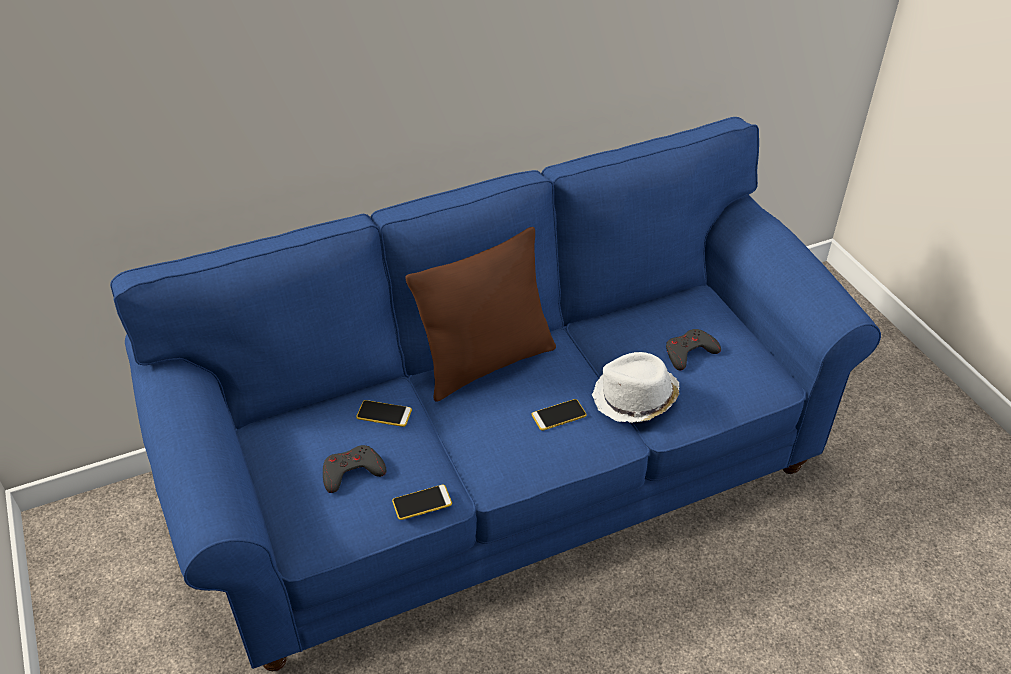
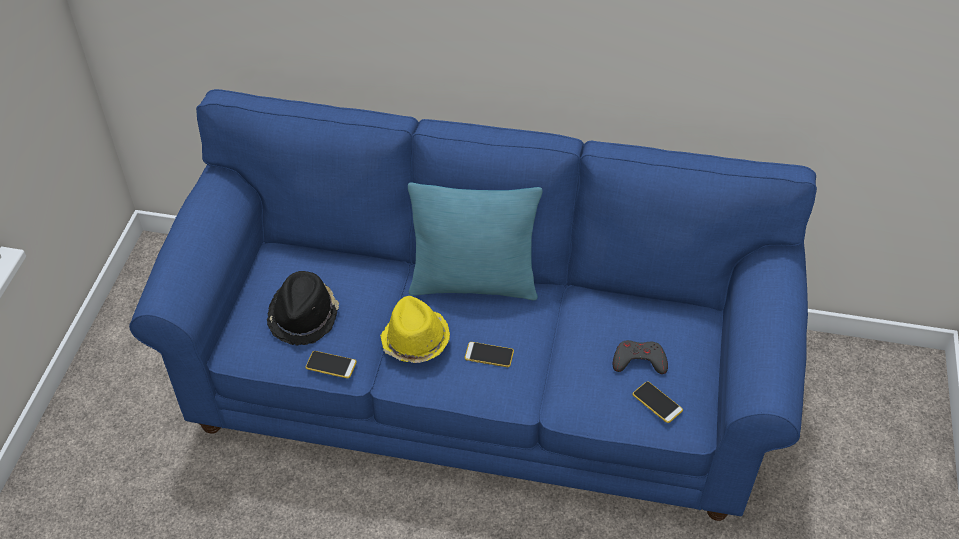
camera: 35 degrees right, 5 degrees up
(352, 472) = (304, 316): grey game controller -> black hat
(384, 414) = (362, 284): phone -> phone (657, 402)
(481, 439) = (415, 341): none -> yellow hat
(486, 363) = (474, 284): brown pillow -> turquoise pillow
(634, 399) = (558, 374): white hat -> none

